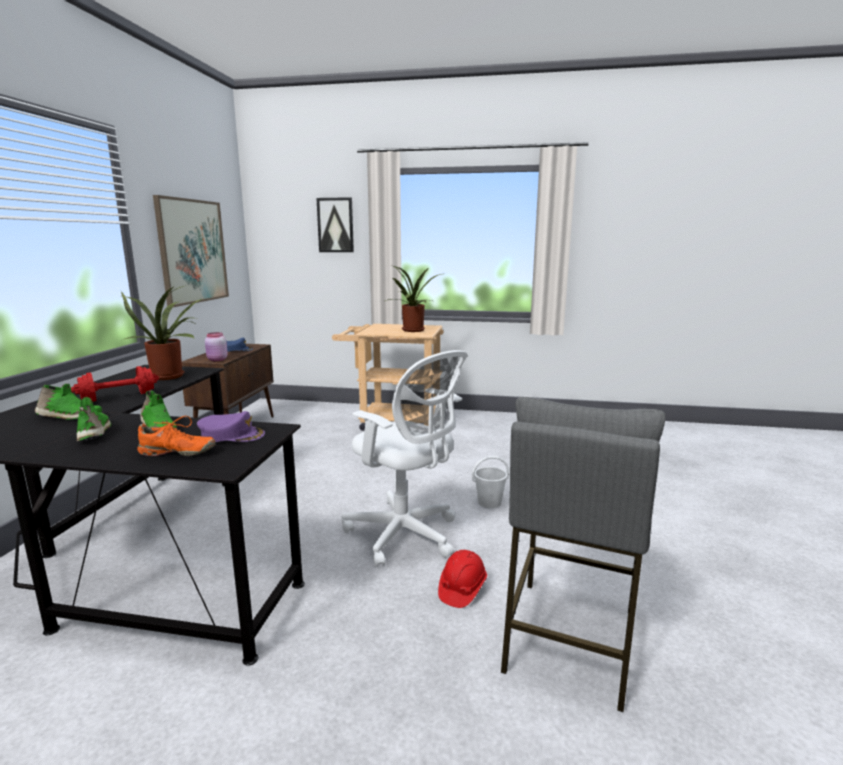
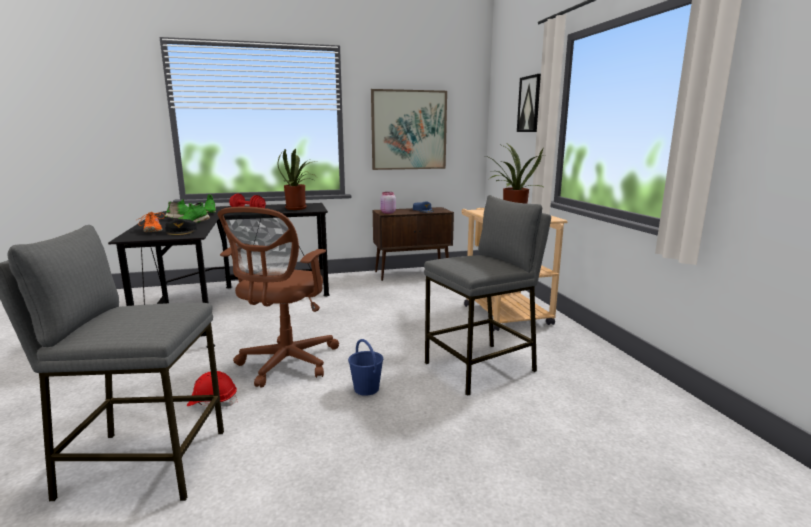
camera: 65 degrees right, 0 degrees up
(232, 434) = (181, 232): purple cap -> black cap
(405, 535) = (285, 364): white office chair -> brown office chair
(485, 453) = (481, 367): none -> grey stool
(490, 502) = (366, 389): white bucket -> blue bucket

